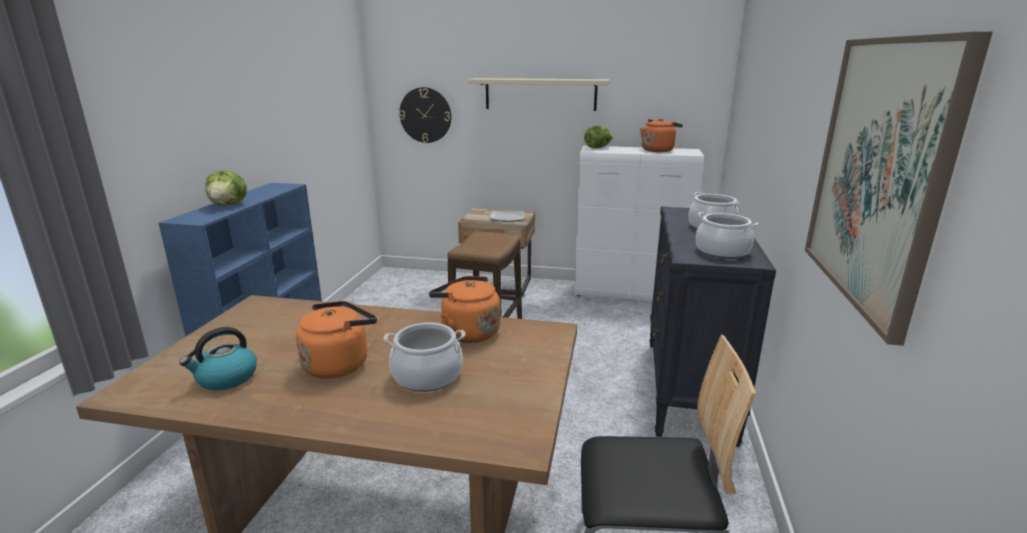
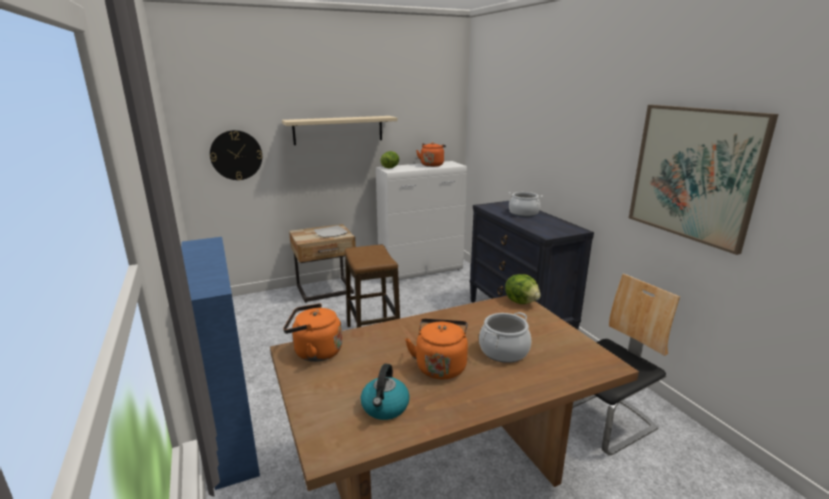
camera: 35 degrees left, 0 degrees up
(229, 205) = (203, 270): lettuce -> lettuce (522, 301)
(467, 332) = (476, 317): orange kettle -> orange kettle (315, 352)
(722, 251) = (555, 227): cooking pot -> none

